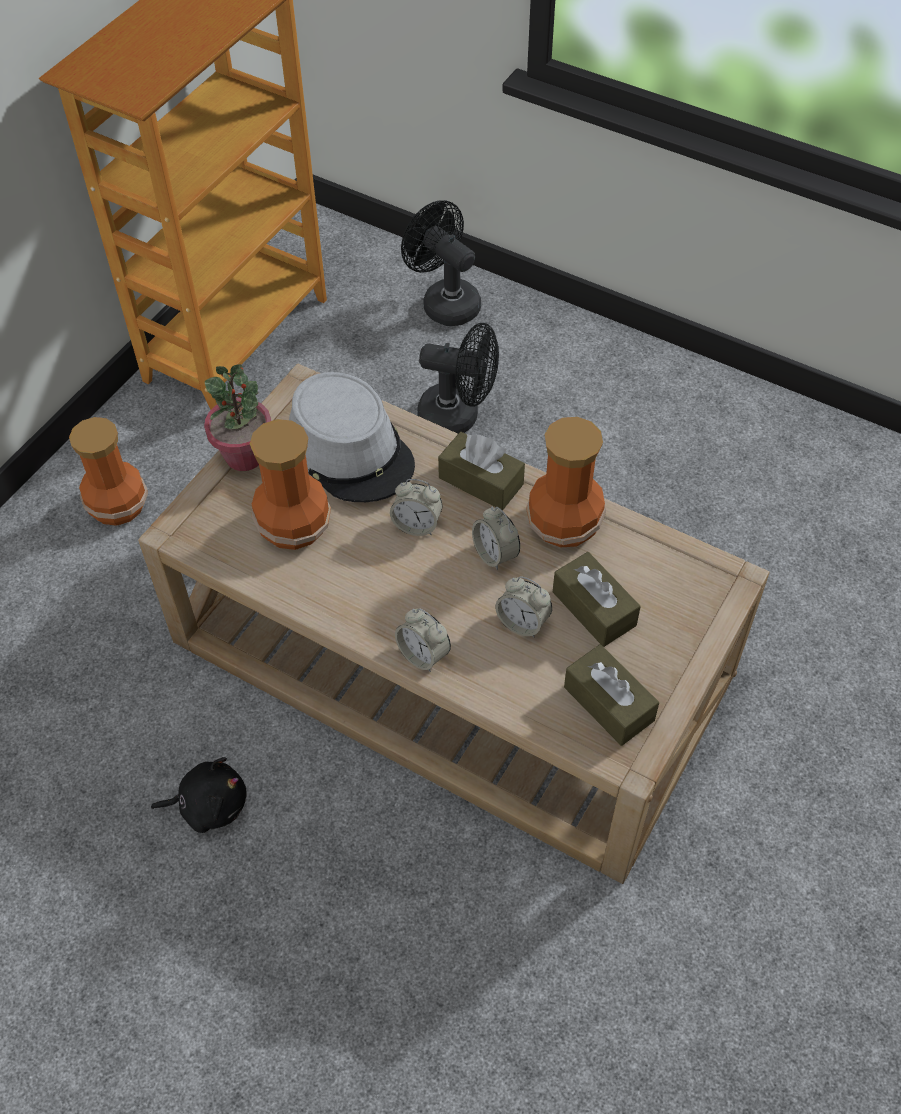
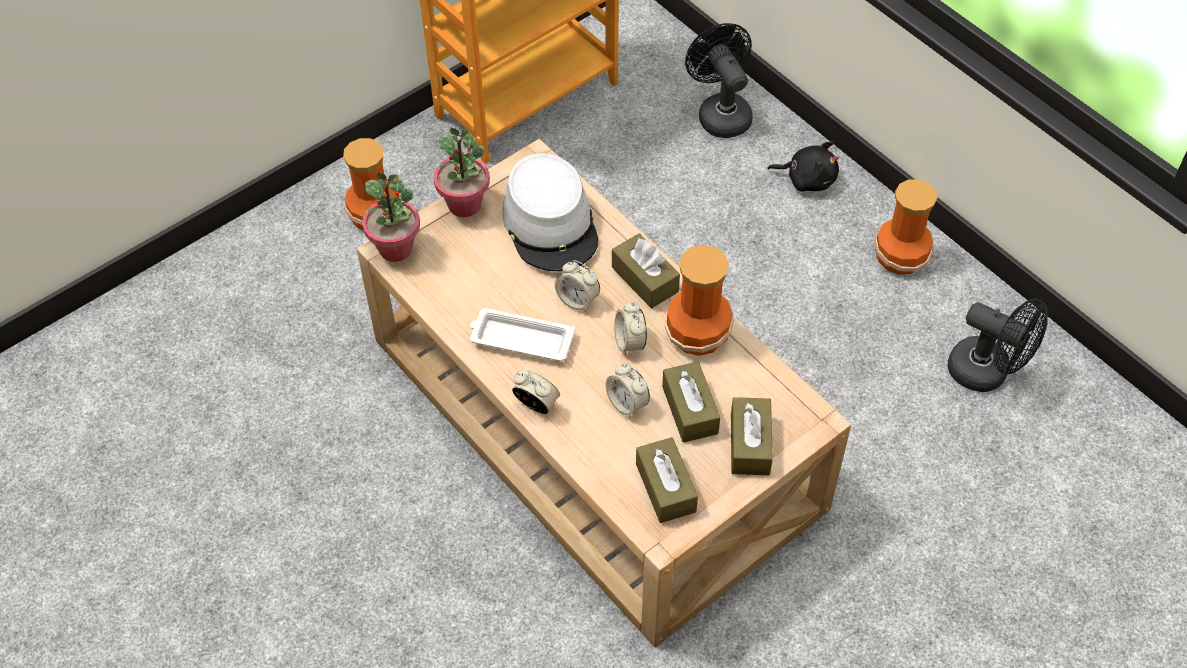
camera: 20 degrees right, 0 degrees up
(185, 526) = (396, 248): none -> potted plant
(209, 805) = (354, 478): black plush toy -> black plush toy (807, 179)
(291, 524) = (479, 270): vase -> vase (899, 256)
(372, 586) = (520, 339): none -> white tray
(423, 655) = (536, 404): alarm clock -> alarm clock turned 150 degrees clockwise
(458, 416) = (688, 219): black fan -> black fan (987, 372)
(676, 626) = (750, 444): none -> brown tissue box

